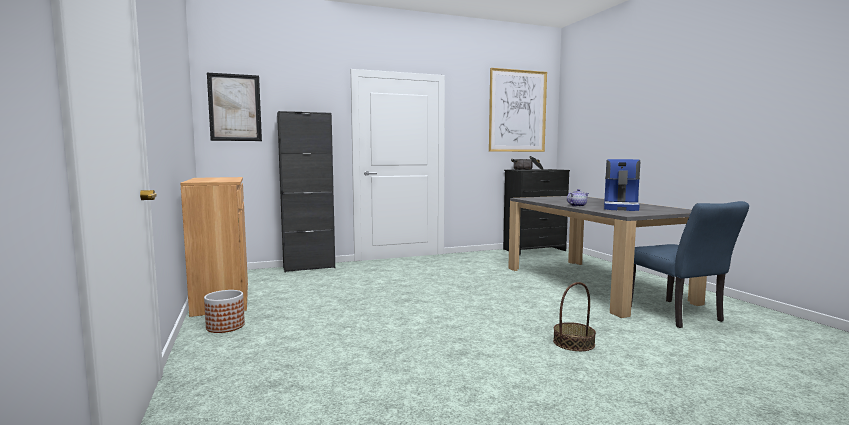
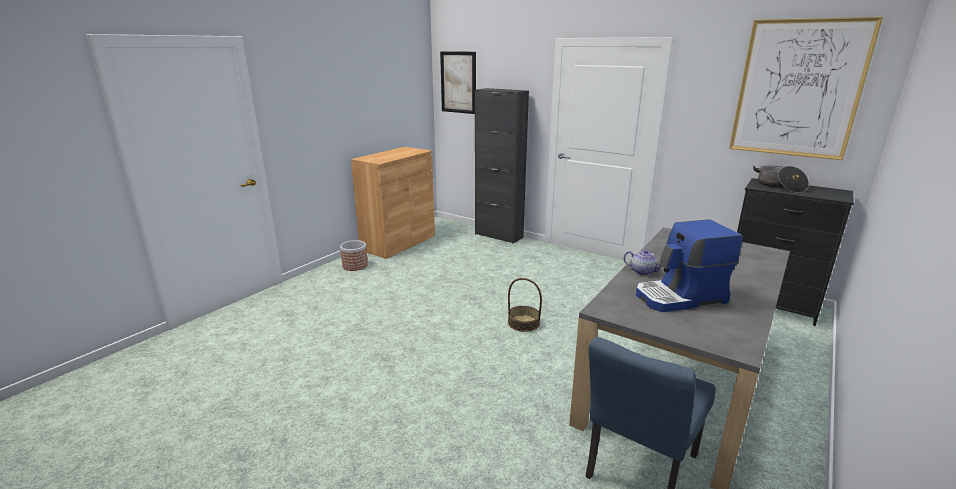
camera: 55 degrees right, 15 degrees up
(573, 343) = (458, 407): basket -> basket (523, 323)

